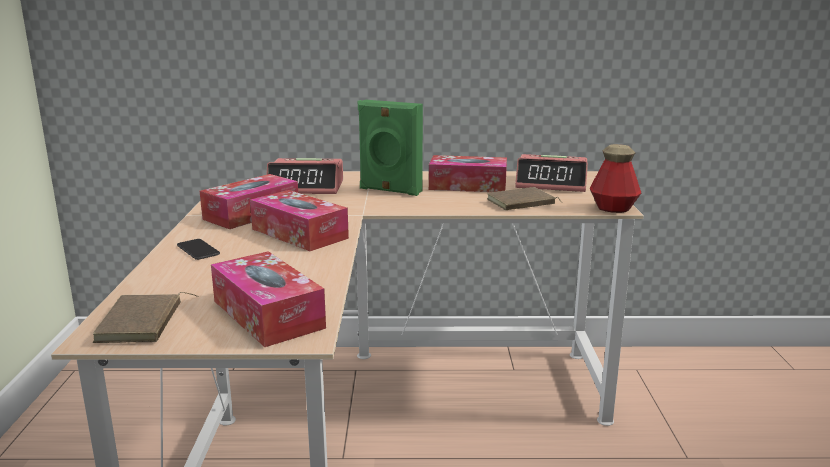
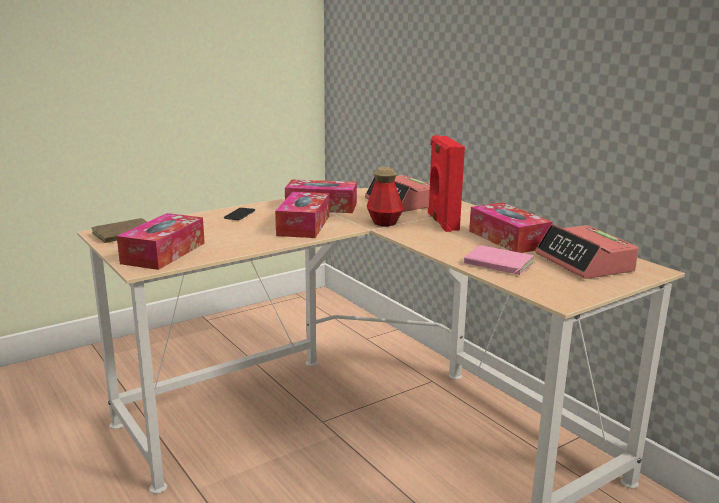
camera: 55 degrees right, 0 degrees up
(390, 190) = (441, 222): green speaker -> red speaker
(521, 203) = (497, 264): brown book -> pink book
(613, 208) = (558, 299): bottle -> bottle (384, 222)

